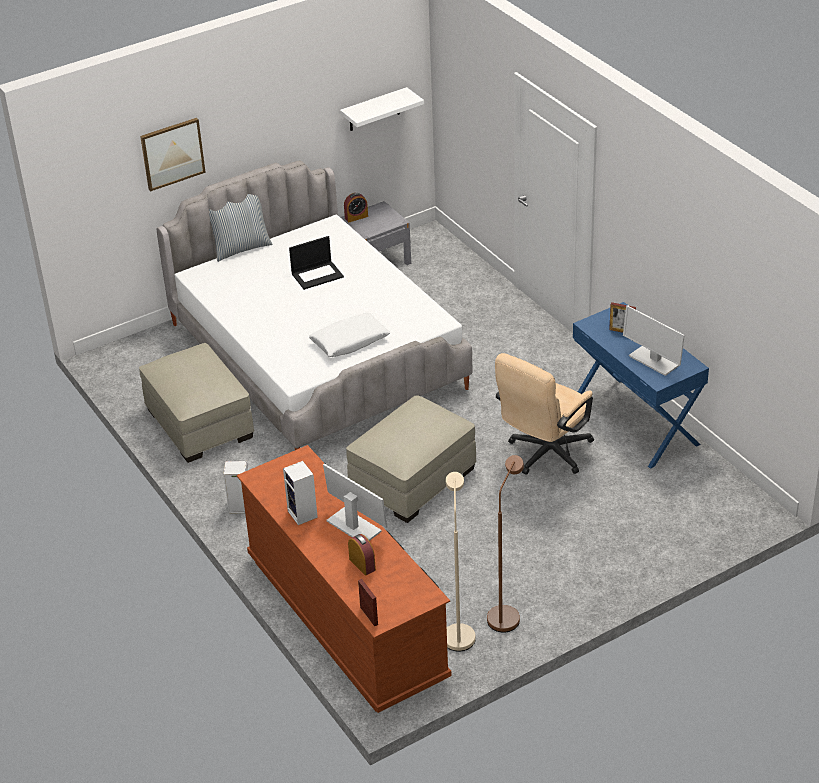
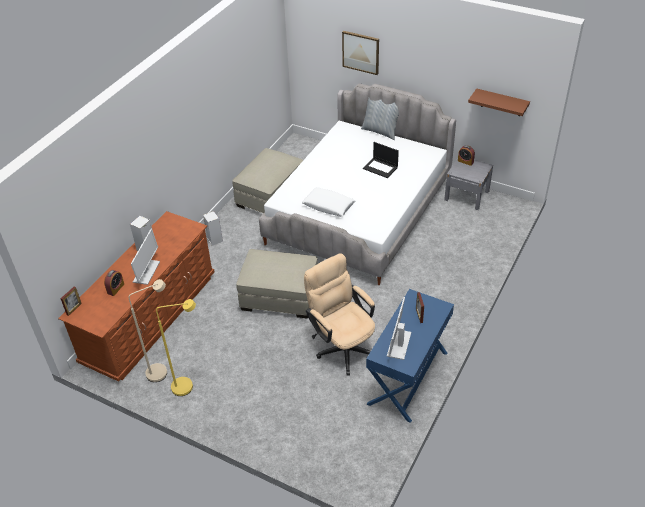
camera: 60 degrees right, 5 degrees up
(374, 110) = (501, 103): white shelf -> brown shelf
(506, 614) = (188, 386): brown floor lamp -> yellow floor lamp
(544, 455) = (342, 346): beige office chair -> beige office chair turned 45 degrees clockwise

